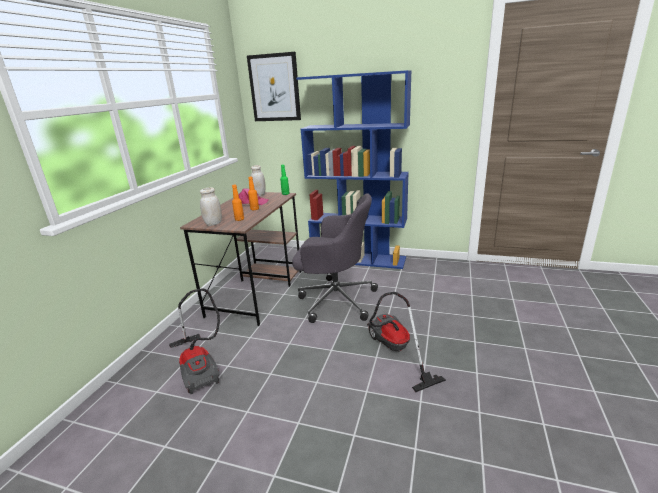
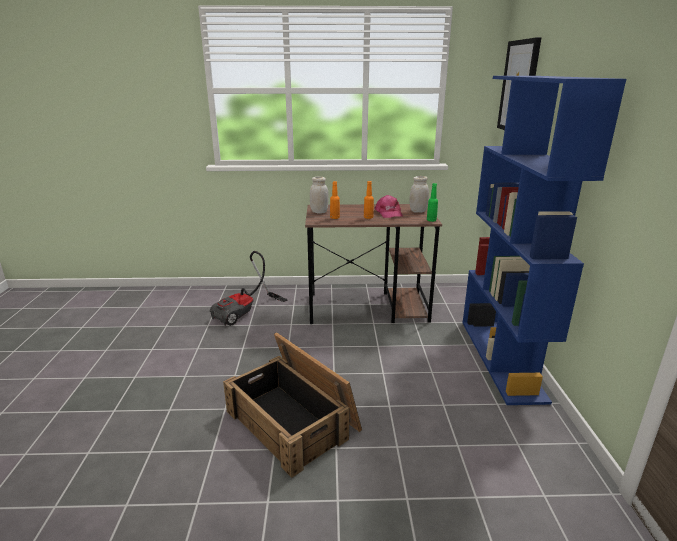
camera: 70 degrees right, 0 degrees up
(335, 299) = (381, 359): grey office chair -> none
(394, 351) = (294, 420): vacuum cleaner -> crate

